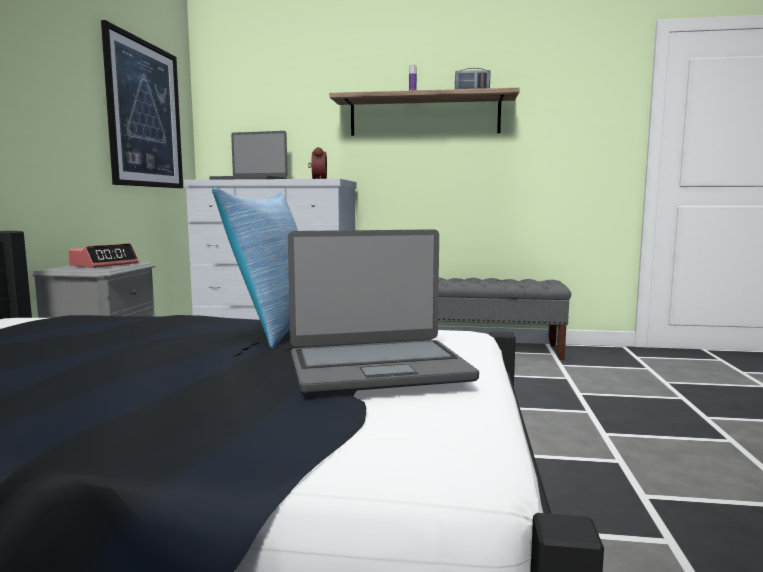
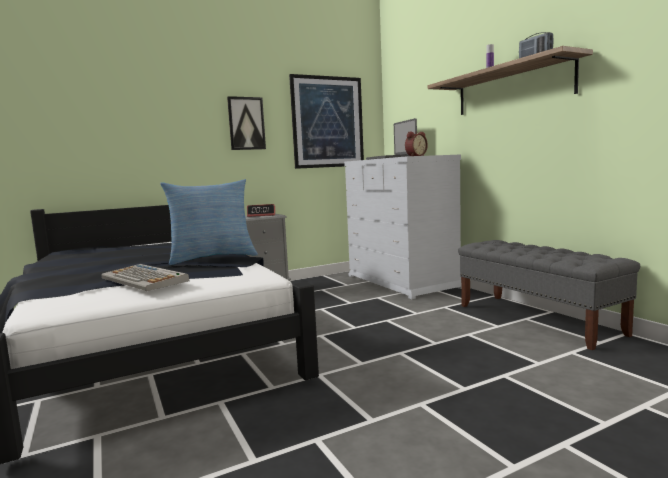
camera: 55 degrees right, 0 degrees up
(47, 90) = (246, 123): none -> picture
(377, 367) = (145, 279): laptop -> keyboard

